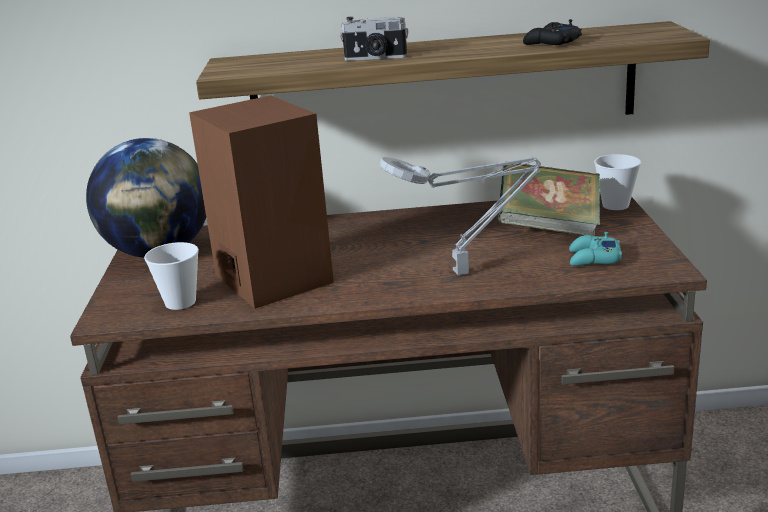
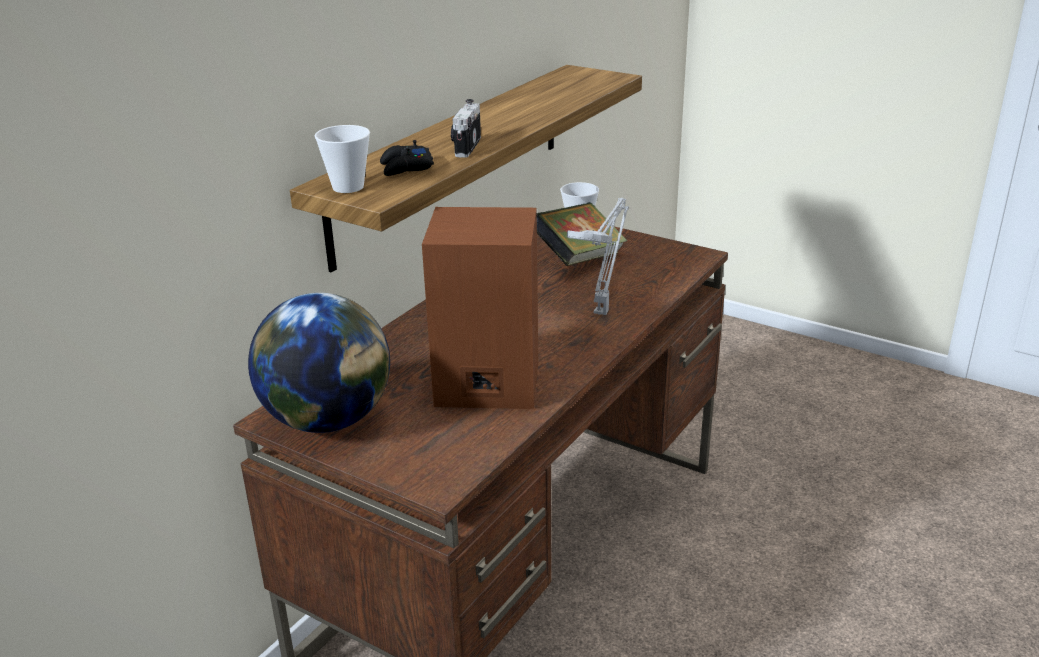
camera: 55 degrees left, 5 degrees up
(180, 302) = (465, 439): cup -> cup (348, 187)
(375, 58) = (466, 146): camera -> camera turned 150 degrees clockwise
(551, 43) = (553, 100): black game controller -> black game controller (406, 168)
(593, 258) = (649, 267): turquoise game controller -> none

